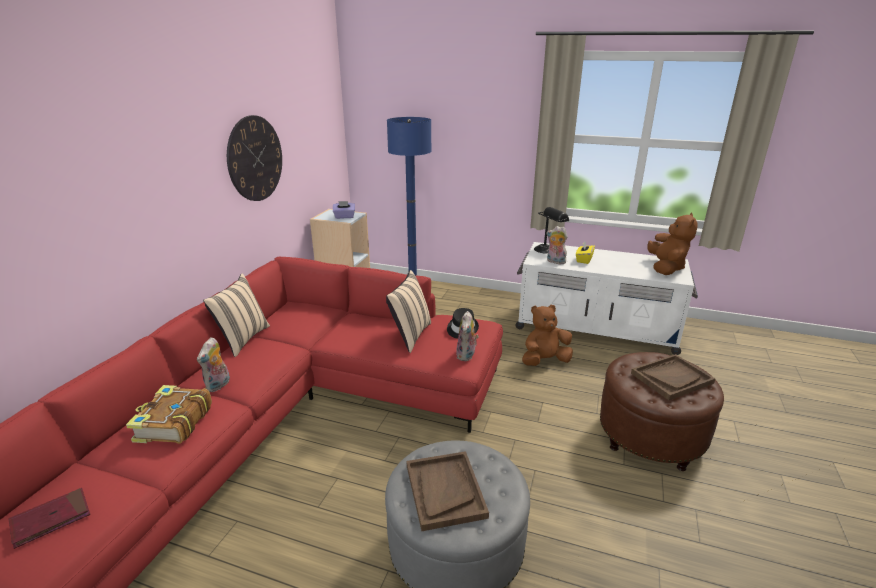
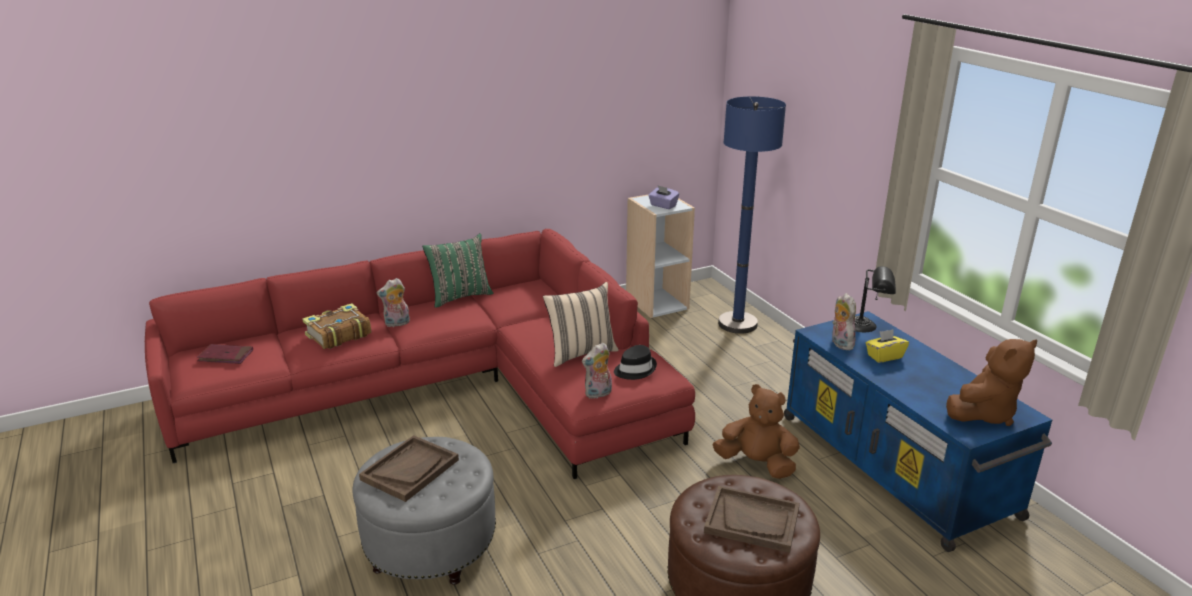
camera: 45 degrees right, 0 degrees up
(242, 339) = (460, 296): beige pillow -> green pillow
(255, 159) = (551, 120): wall clock -> none
(597, 326) = (895, 465): white cabinet -> blue cabinet

